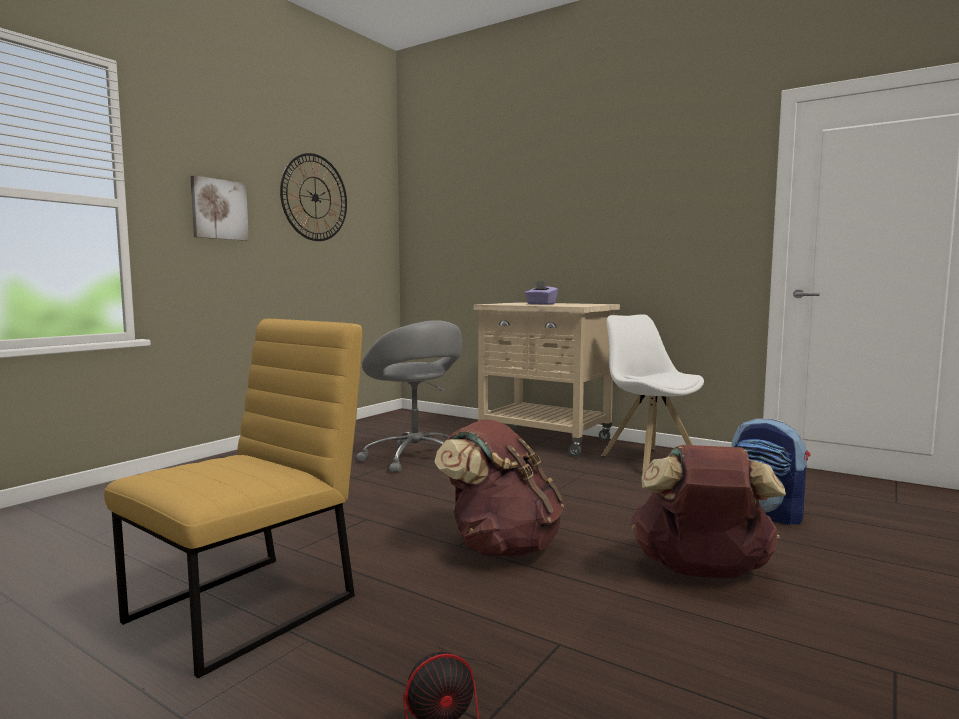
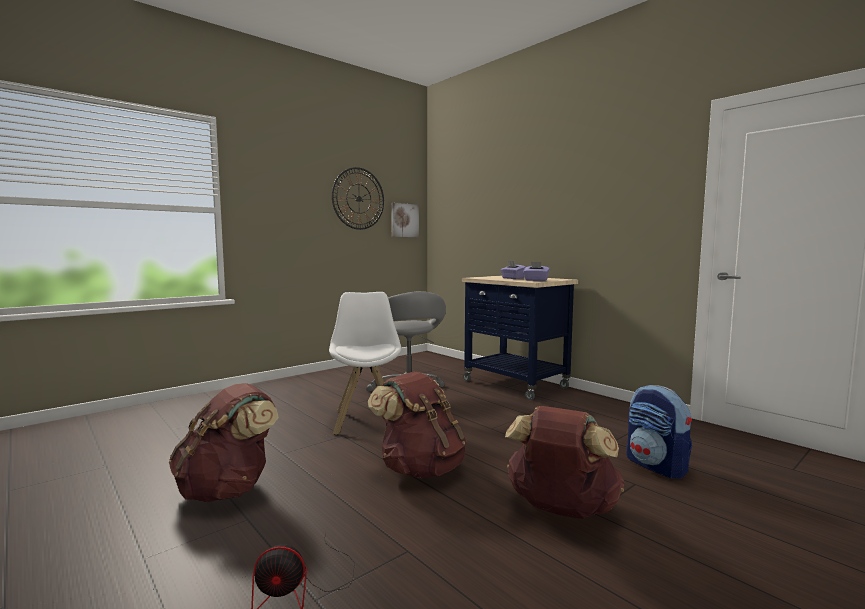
camera: 15 degrees right, 0 degrees up
(219, 209) = (286, 210): picture -> picture (404, 220)
(249, 606) = (228, 490): yellow chair -> brown backpack
(545, 440) = (516, 384): beige cart -> blue cart
(576, 305) = (536, 280): none -> purple tissue box
(649, 461) = (588, 409): white chair -> white chair (367, 420)

